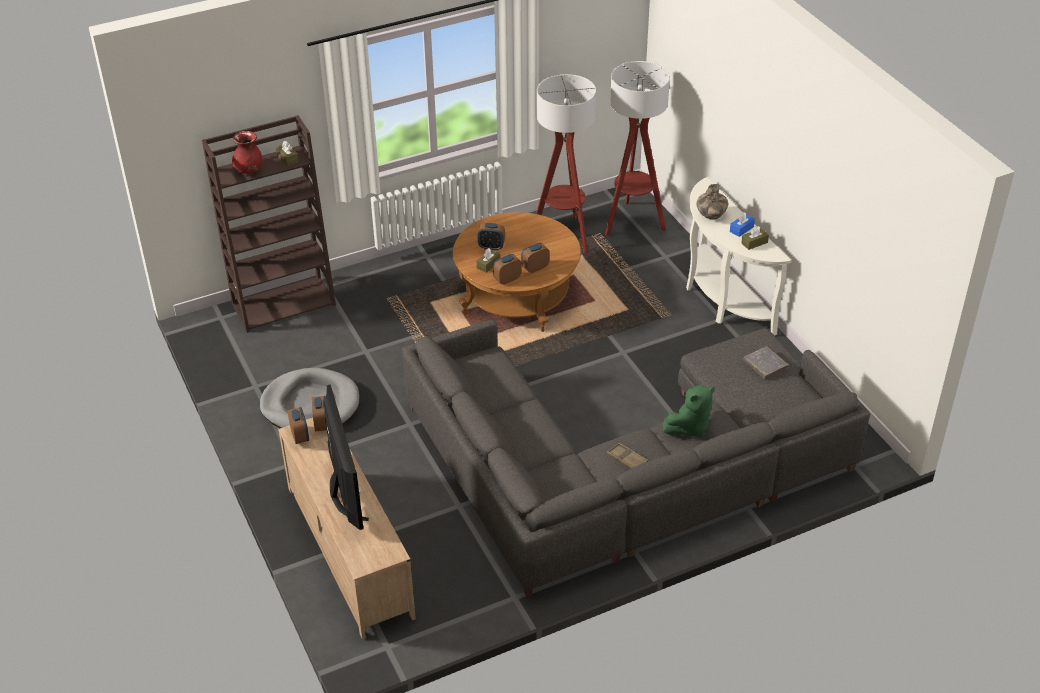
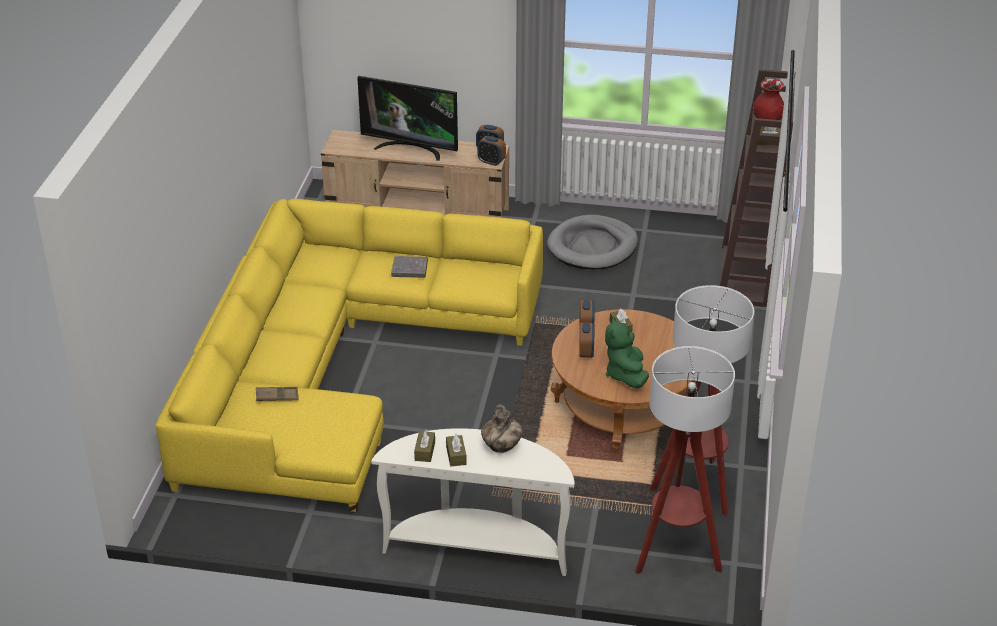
camera: 125 degrees right, 5 degrees down
(491, 246) = (647, 341): alarm clock -> none
(624, 469) = (336, 364): grey sofa -> yellow sofa
(627, 459) = (301, 300): brown tray -> brown tray (277, 396)
(689, 427) = (291, 348): green plush toy -> green plush toy (625, 375)
(741, 229) = (456, 455): blue tissue box -> brown tissue box
(765, 365) = (302, 429): grey book -> grey book (409, 269)

